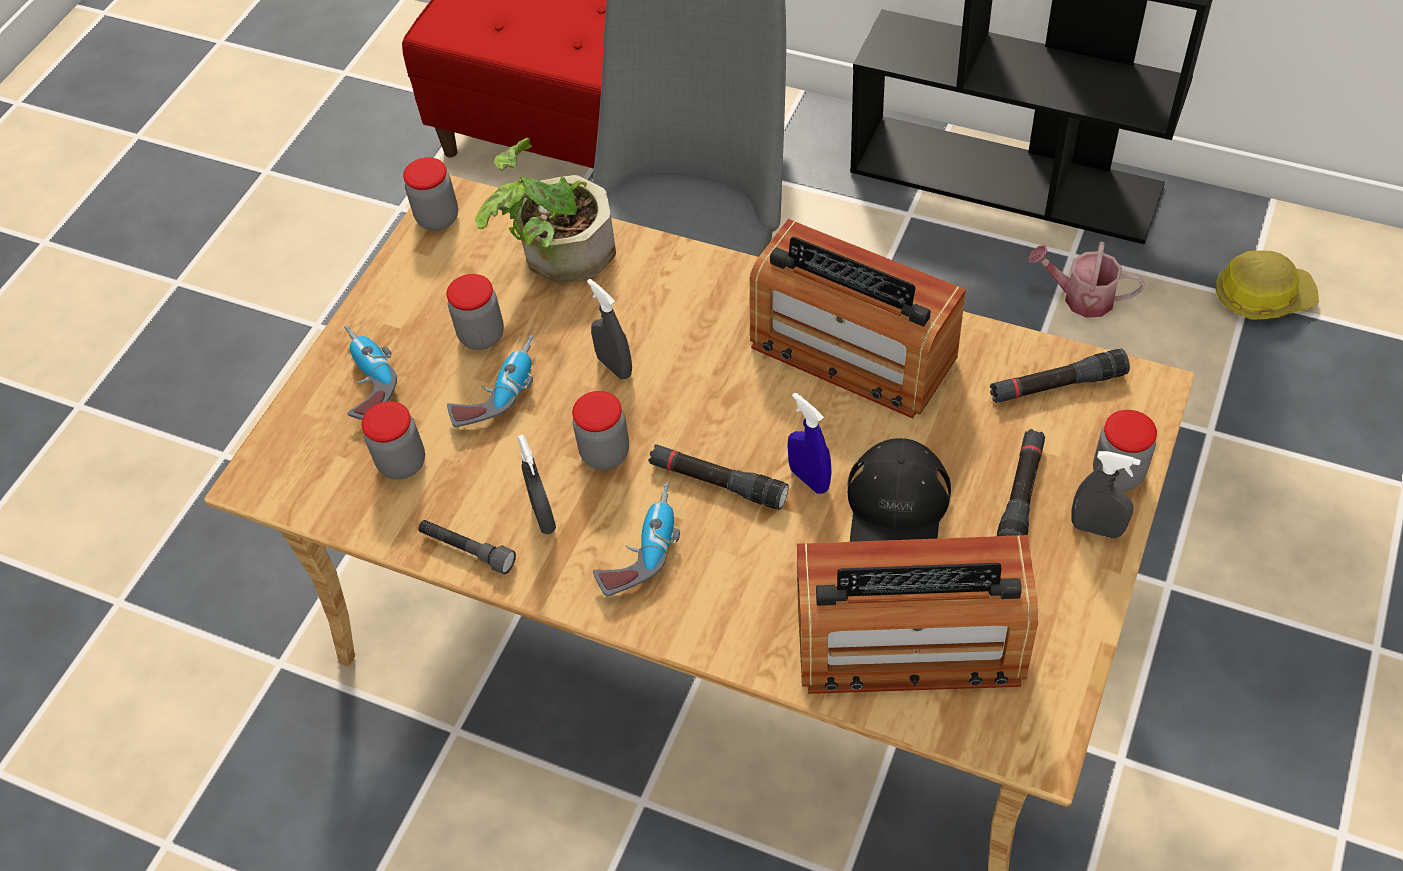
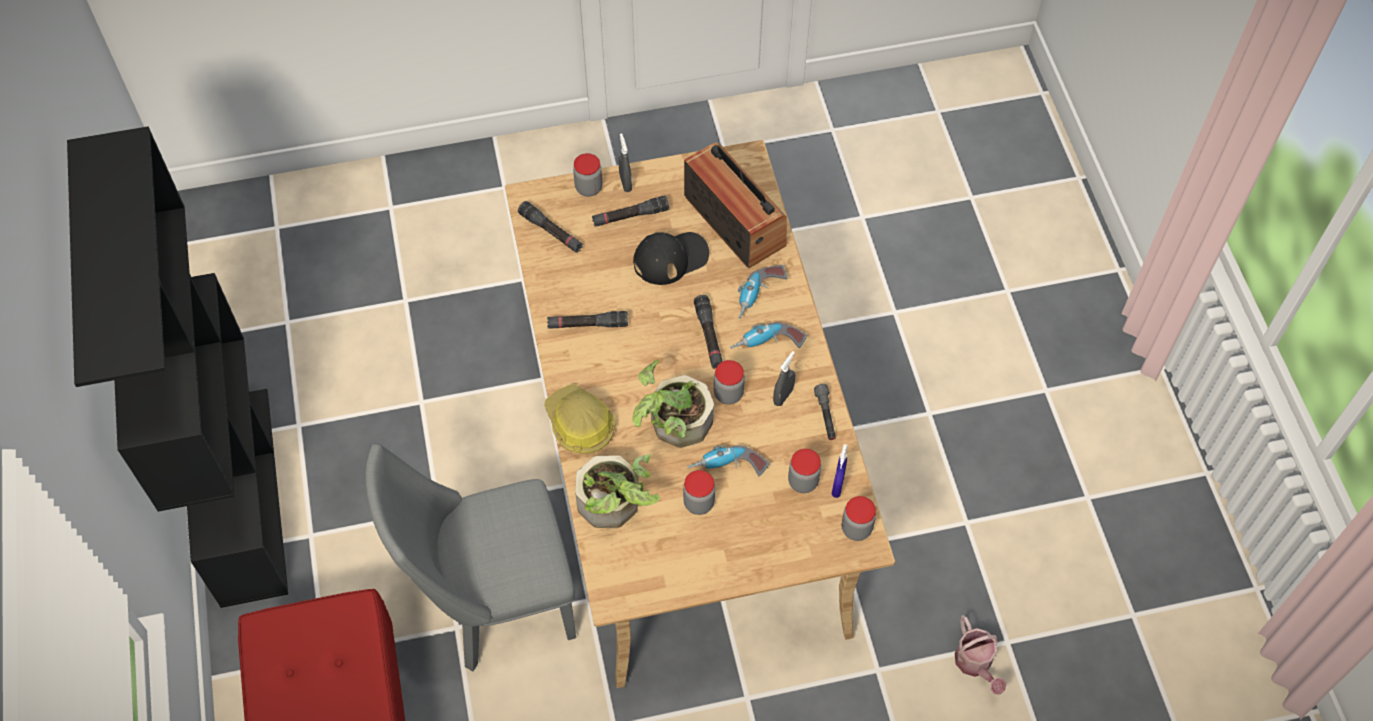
camera: 130 degrees left, 5 degrees up
(365, 381) = (770, 539): power drill -> power drill (759, 296)
(438, 218) = (632, 591): jar -> jar (856, 529)
(614, 366) = (673, 424): grey spray bottle -> potted plant
(809, 479) = (679, 301): blue spray bottle -> blue spray bottle (837, 486)
(851, 351) = (588, 324): radio -> black flashlight
(1081, 297) = (335, 404): watering can -> watering can (975, 664)
(1262, 296) = (281, 315): hard hat -> hard hat (579, 424)

